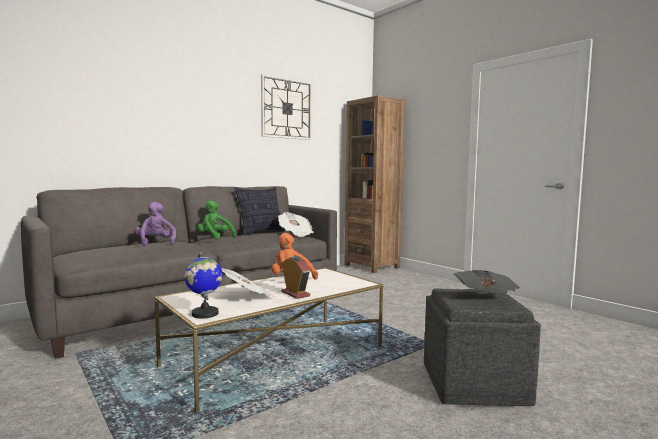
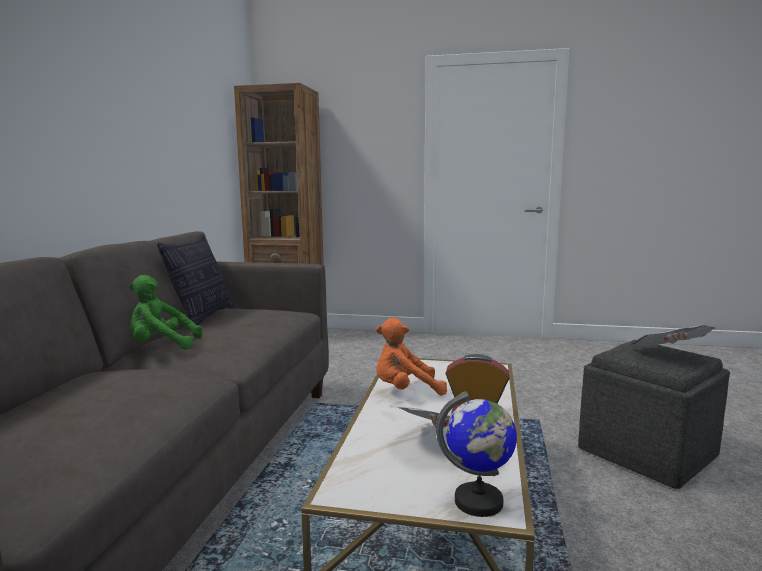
camera: 40 degrees left, 5 degrees up
(156, 243) = (97, 390): purple plush toy -> none
(286, 108) = (166, 91): wall clock -> none
(295, 234) = (270, 311): newspaper -> none

